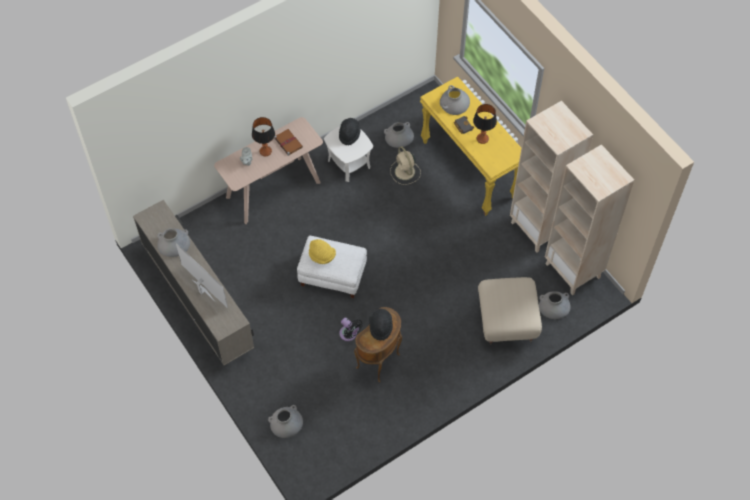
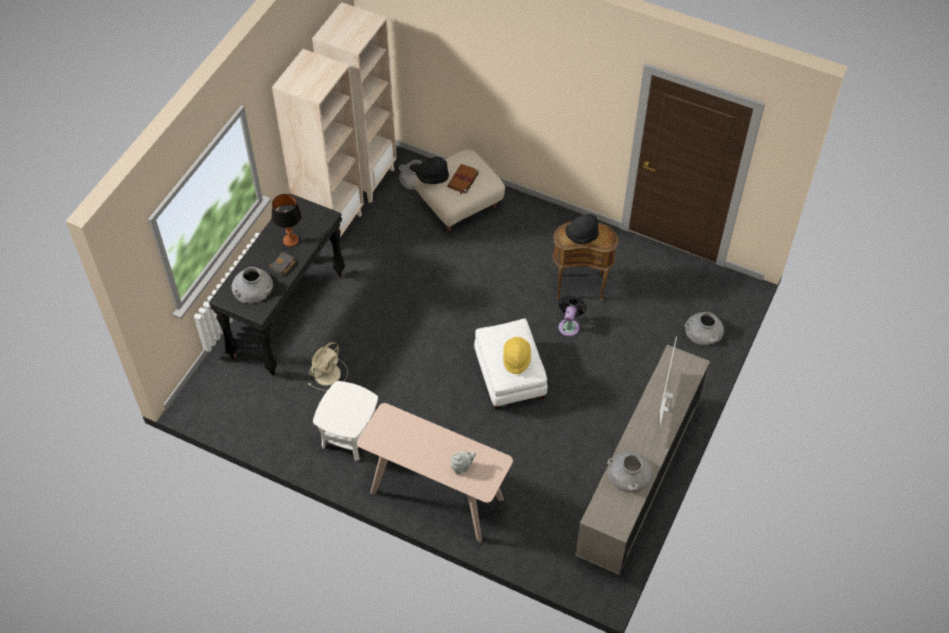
camera: 120 degrees left, 5 degrees down
(265, 151) = (434, 456): table lamp -> none
(288, 142) = (405, 439): brown book -> brown book (463, 180)
(349, 134) = (333, 413): black hat -> black hat (432, 177)
(398, 136) = (278, 404): grey vase -> none
(469, 169) = (287, 315): yellow console table -> black console table

